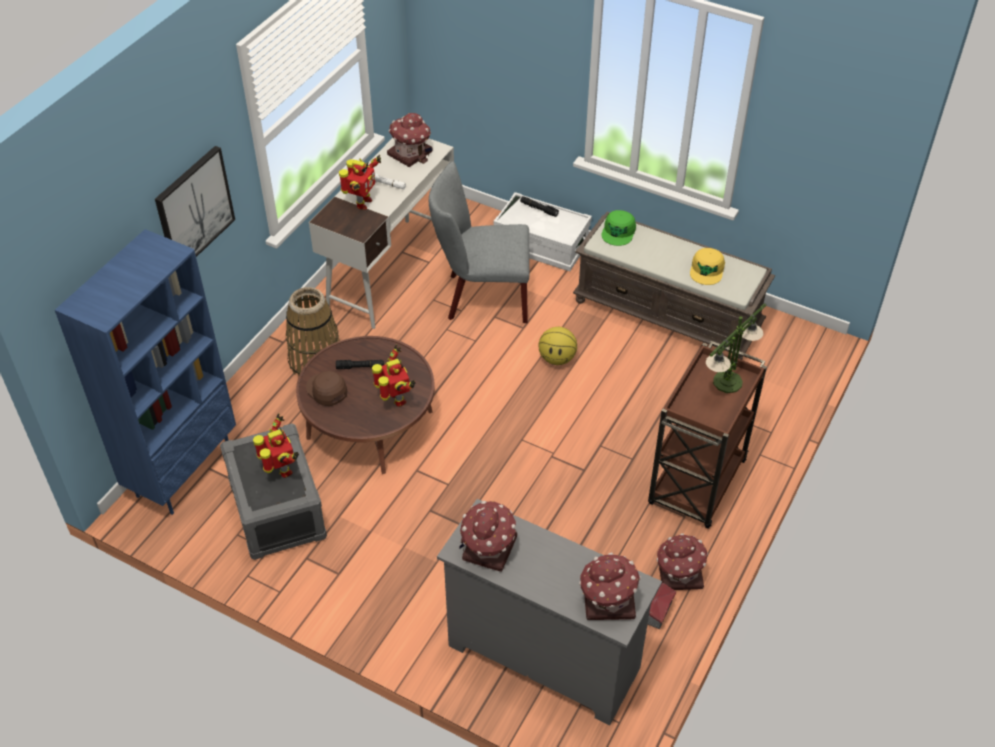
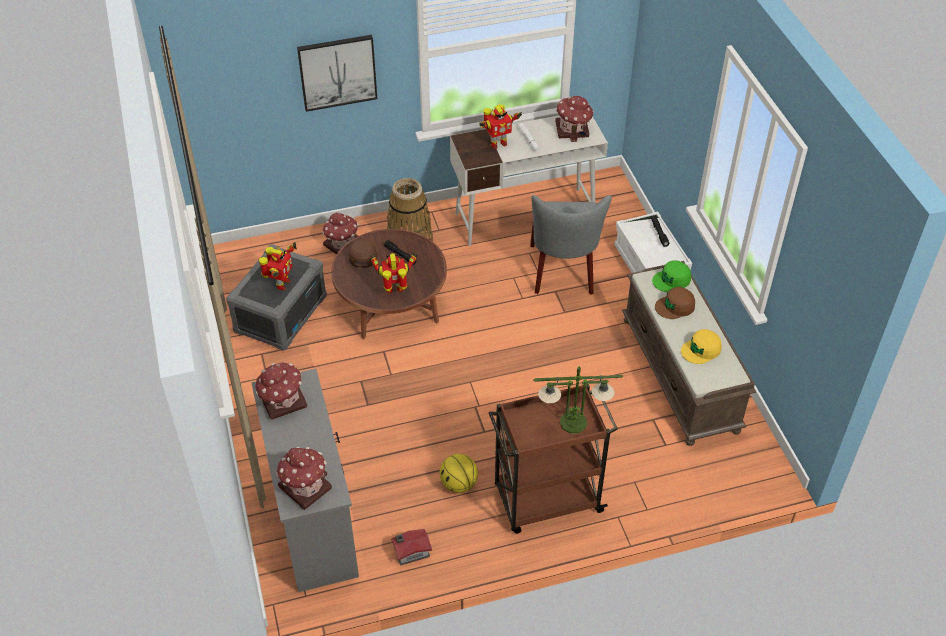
camera: 45 degrees right, 0 degrees up
(183, 471) = (260, 254): blue bookcase -> none
(396, 400) = (395, 290): toy robot -> toy robot turned 120 degrees counterclockwise
(482, 297) = (563, 273): grey chair -> grey chair turned 135 degrees counterclockwise
(557, 359) = (561, 348): basketball -> basketball (459, 484)
(647, 250) = (675, 306): none -> brown cap
(679, 574) = (457, 544): toy house -> toy house (342, 245)

